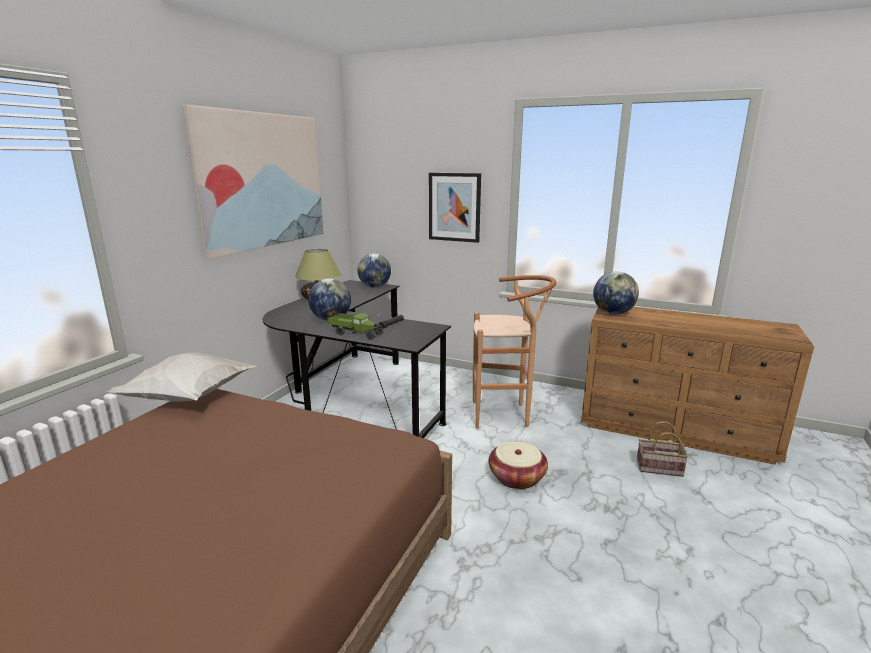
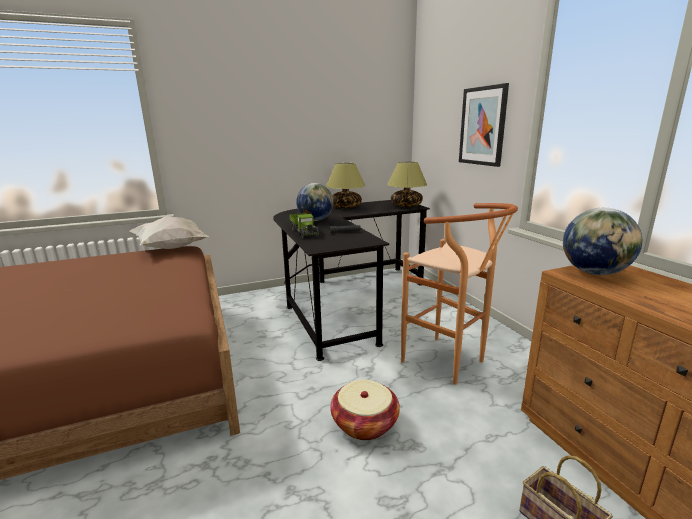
camera: 45 degrees right, 0 degrees up
(263, 181) = (303, 100): picture -> none
(374, 287) = (406, 206): globe -> table lamp

